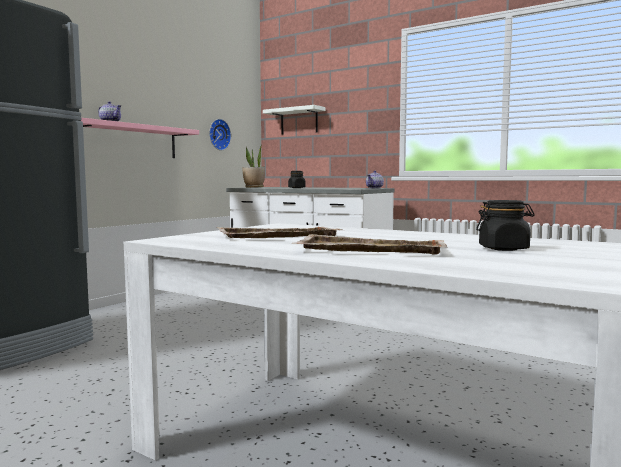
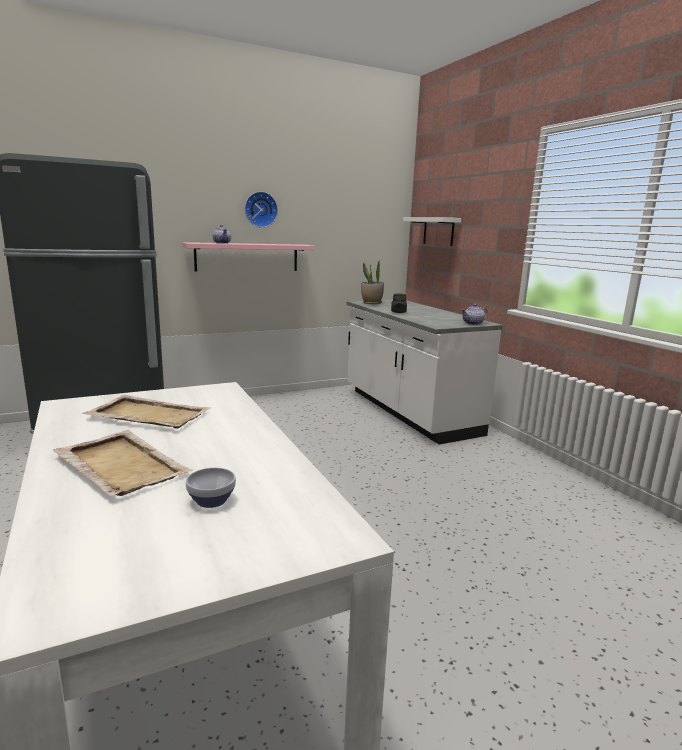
camera: 30 degrees right, 10 degrees up
(218, 134) = (350, 245): wall clock -> wall clock (260, 209)
(503, 249) = (210, 501): black jar -> bowl

